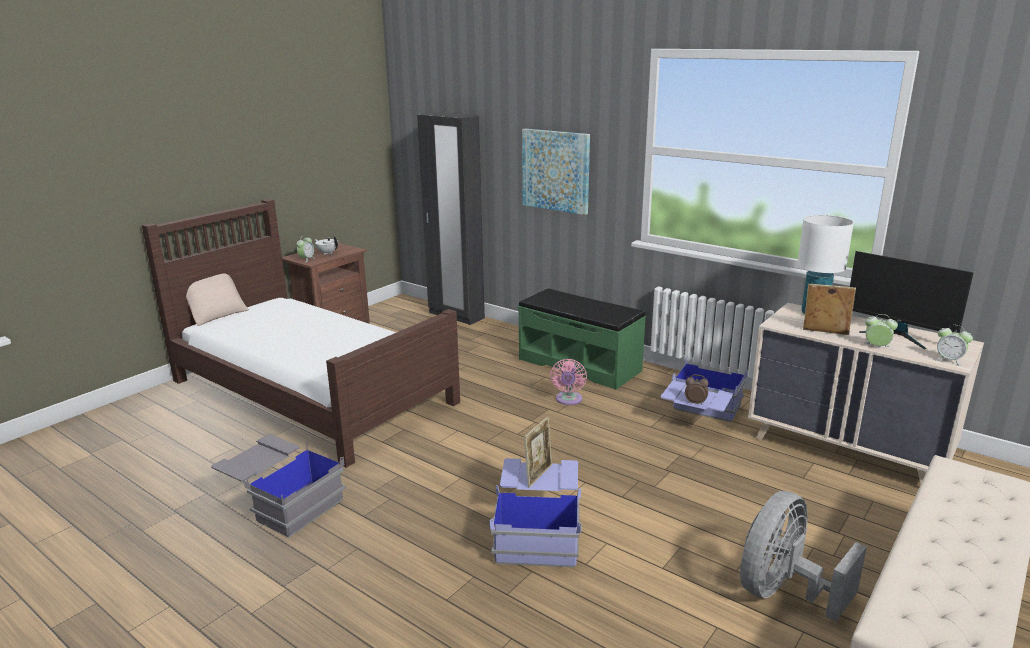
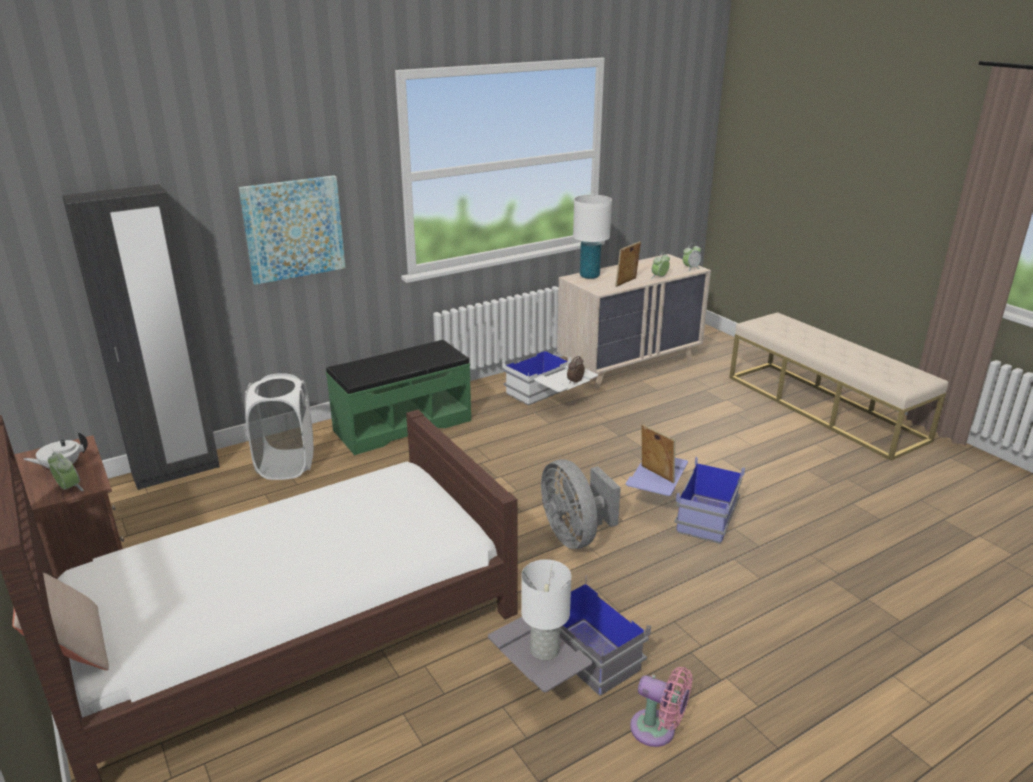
camera: 70 degrees left, 5 degrees up
(258, 461) = (545, 650): none -> white table lamp
(488, 342) = (286, 464): none -> white laundry basket
(568, 400) = (472, 448): pink fan -> pink fan (657, 730)
(700, 417) = (550, 399): blue storage box -> white storage box
(783, 592) = (778, 437): grey fan -> grey fan (575, 535)
(898, 335) = (644, 267): monitor -> none

